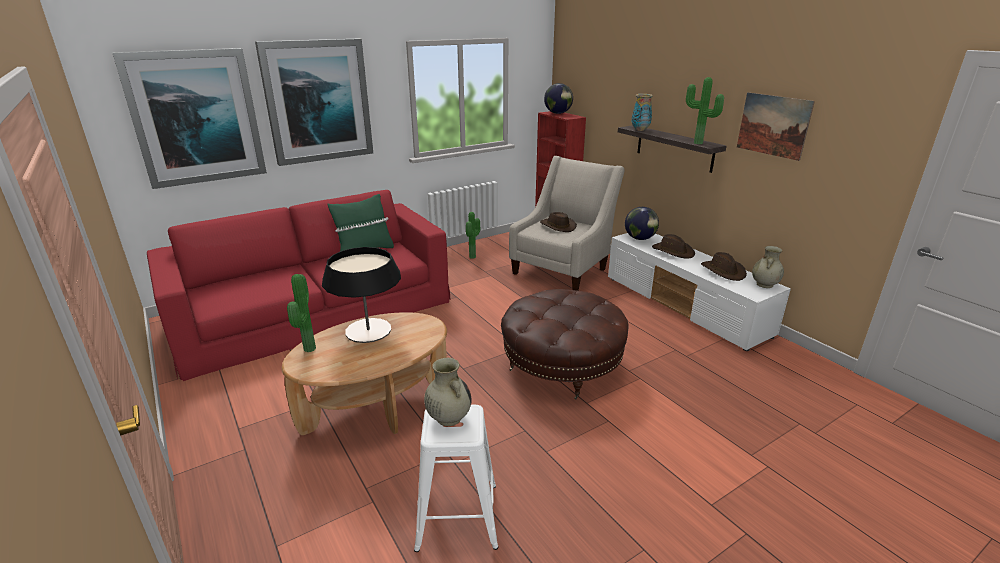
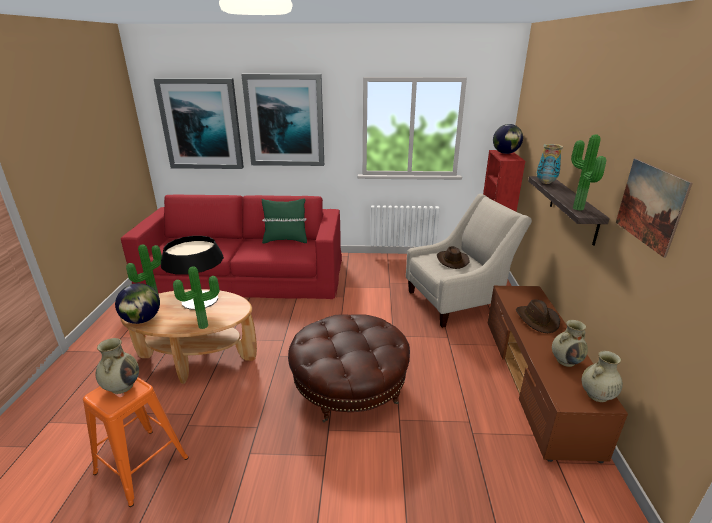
camera: 35 degrees right, 0 degrees up
(456, 516) = (140, 465): white stool -> orange stool
(473, 257) = (395, 268): potted plant -> potted plant (204, 327)
(640, 238) = (520, 295): globe -> globe (142, 320)
(685, 306) = (536, 382): white tv stand -> brown tv stand
(723, 271) = (566, 361): brown hat -> beige vase

